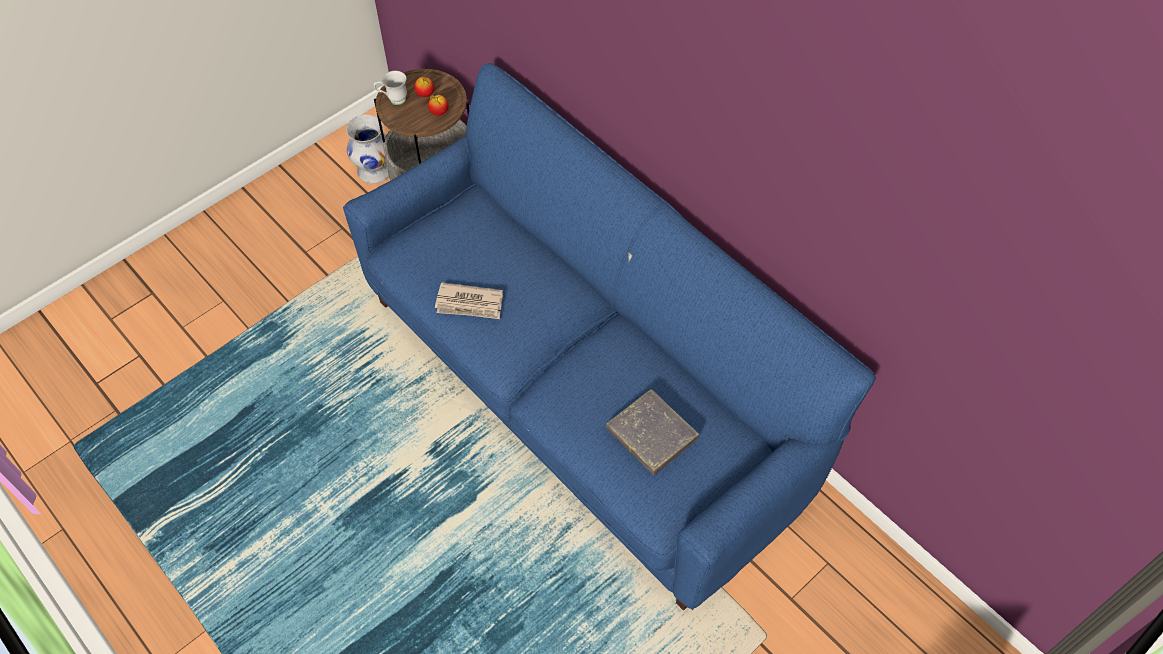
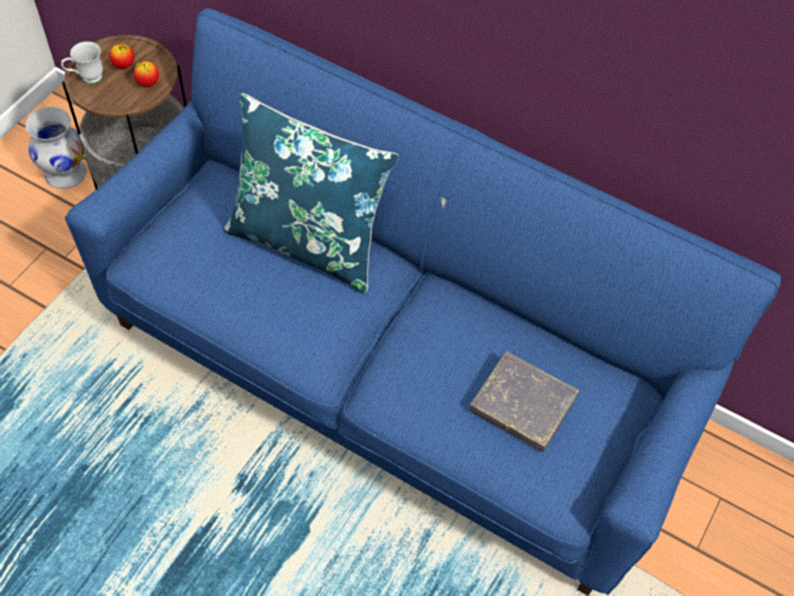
camera: 20 degrees left, 0 degrees up
(470, 303) = (256, 300): newspaper -> none
(527, 266) = (308, 241): none -> blue pillow

